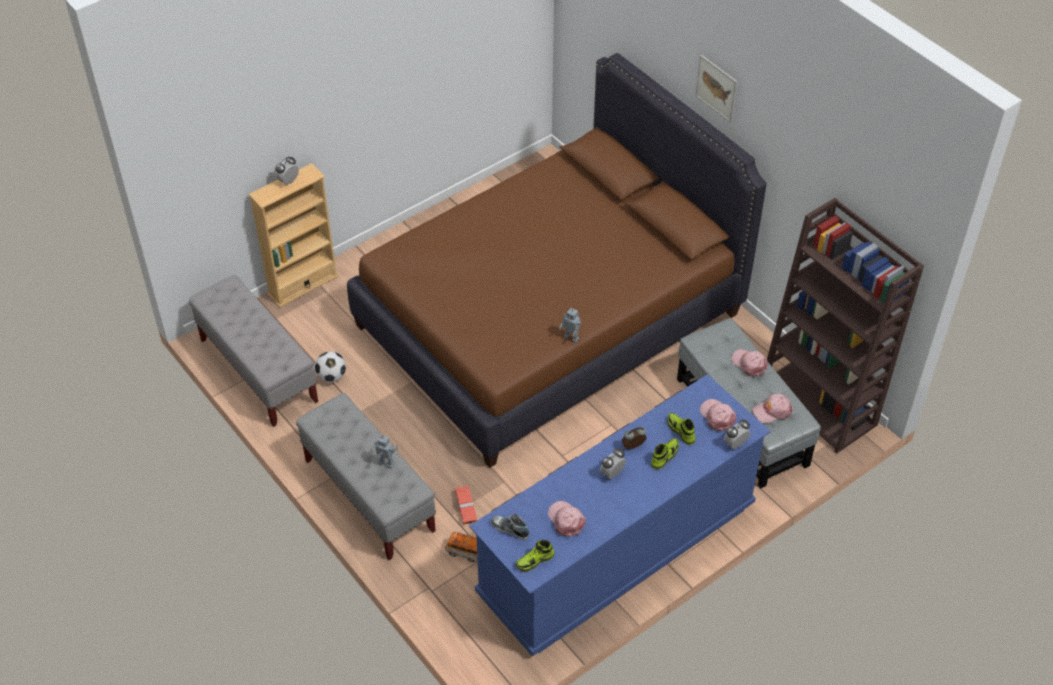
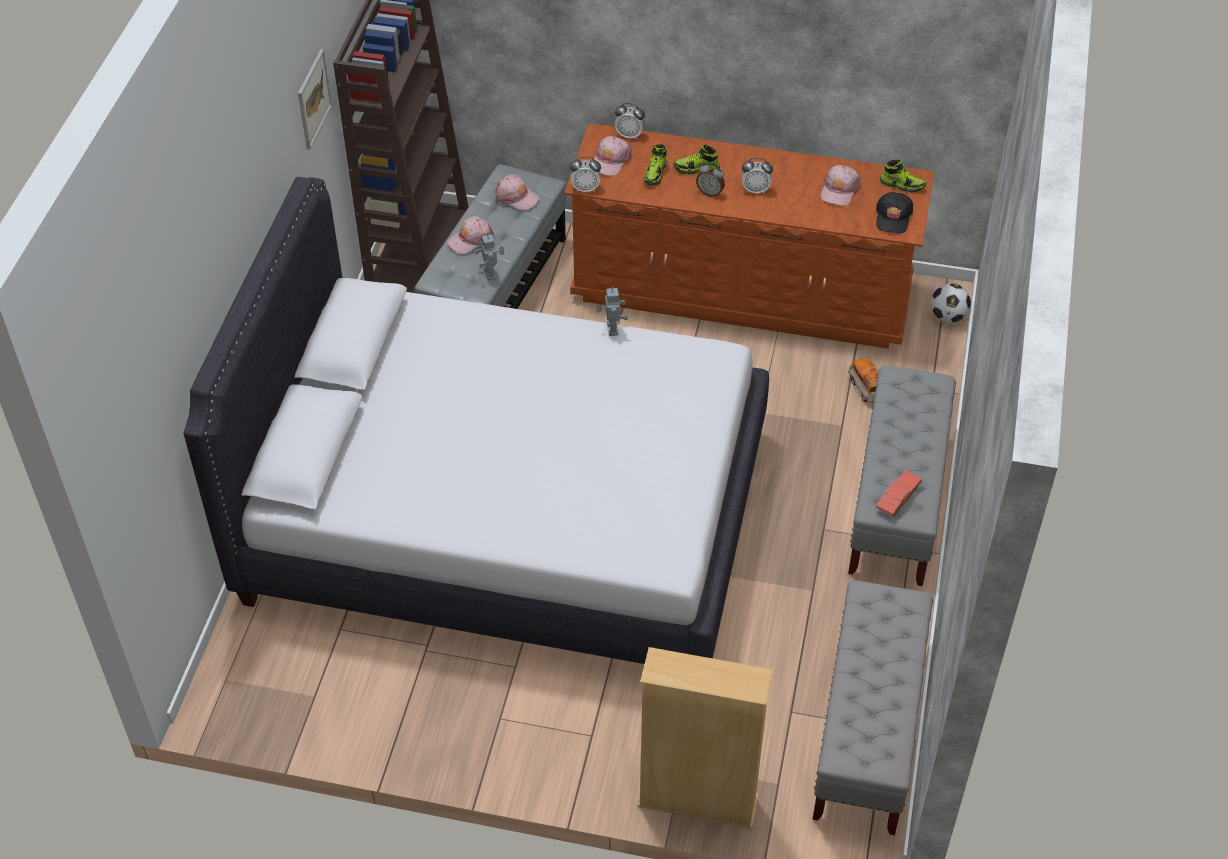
camera: 130 degrees left, 0 degrees up
(288, 181) = (700, 676): alarm clock -> alarm clock (585, 188)
(331, 376) = (796, 653): football -> football (947, 317)
(385, 464) = (898, 417): toy robot -> toy robot (491, 274)
(465, 508) = (822, 420): red toy car -> red toy car (898, 498)
(510, 529) = (893, 217): shoe -> black cap
(548, 319) = (507, 516): brown bed -> white bed
(617, 550) = (741, 291): blue dresser -> brown dresser
(717, 88) = (247, 193): picture -> picture (313, 99)
(749, 364) = (470, 239): pink cap -> pink cap turned 45 degrees clockwise

